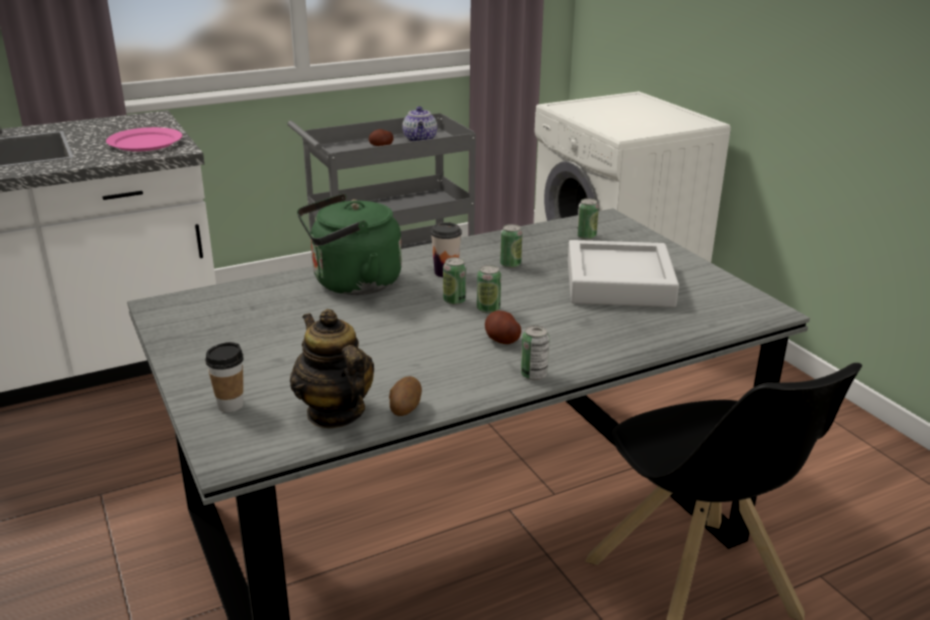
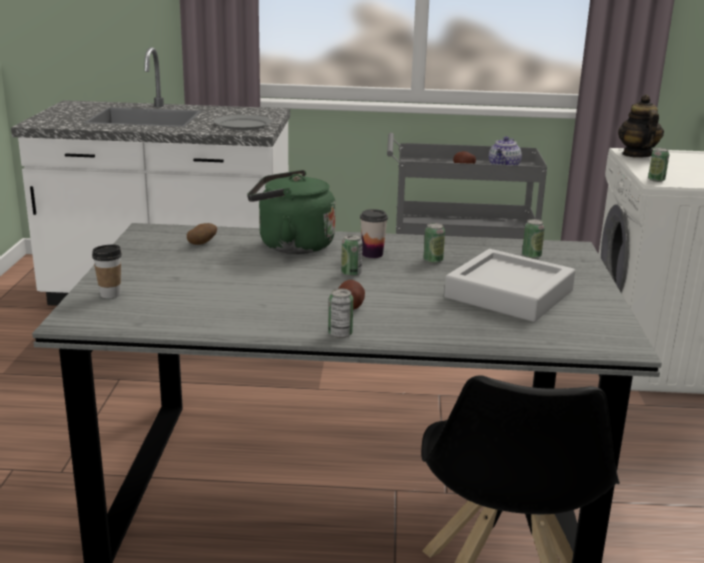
camera: 30 degrees right, 5 degrees down
(145, 143) = (243, 125): pink plate -> grey plate
(335, 412) = (167, 316): teapot -> teapot (637, 154)
(404, 409) = (215, 328): potato -> potato (202, 244)
(488, 309) = (369, 285): can -> can (656, 180)

